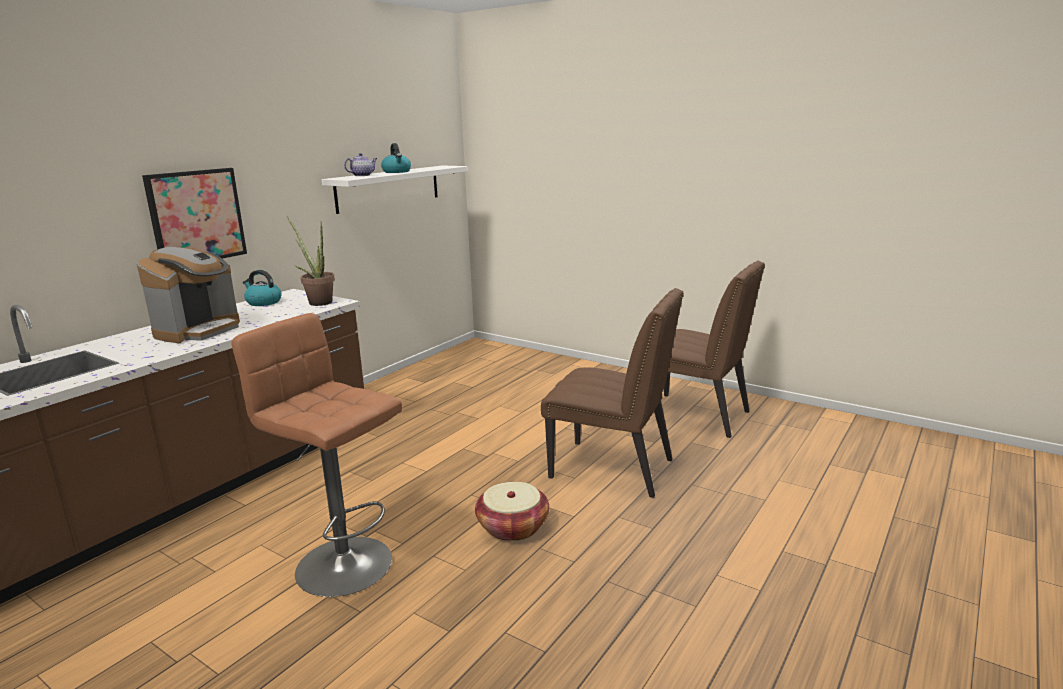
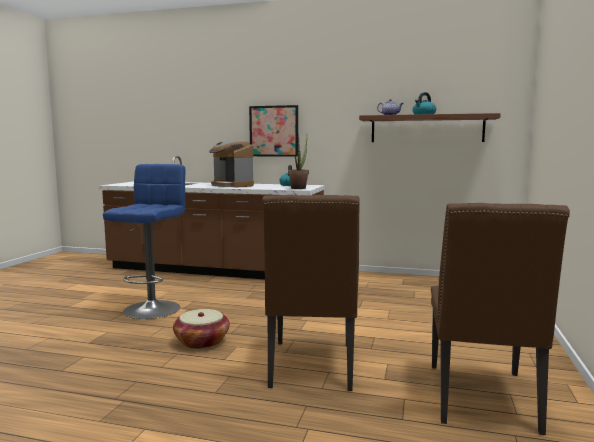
camera: 70 degrees right, 10 degrees down
(199, 330) = (232, 185): coffee machine -> coffee machine turned 45 degrees clockwise
(344, 565) = (153, 309): brown stool -> blue stool
(388, 188) = (426, 129): white shelf -> brown shelf

